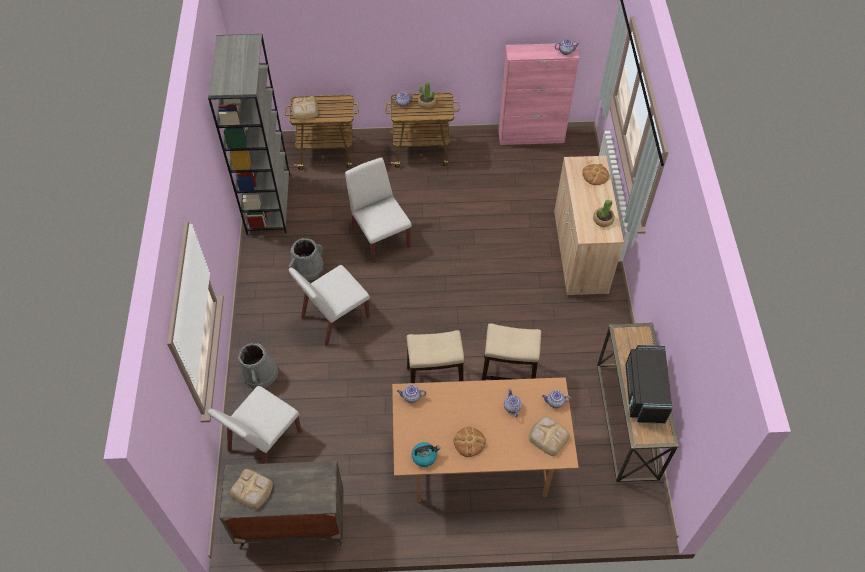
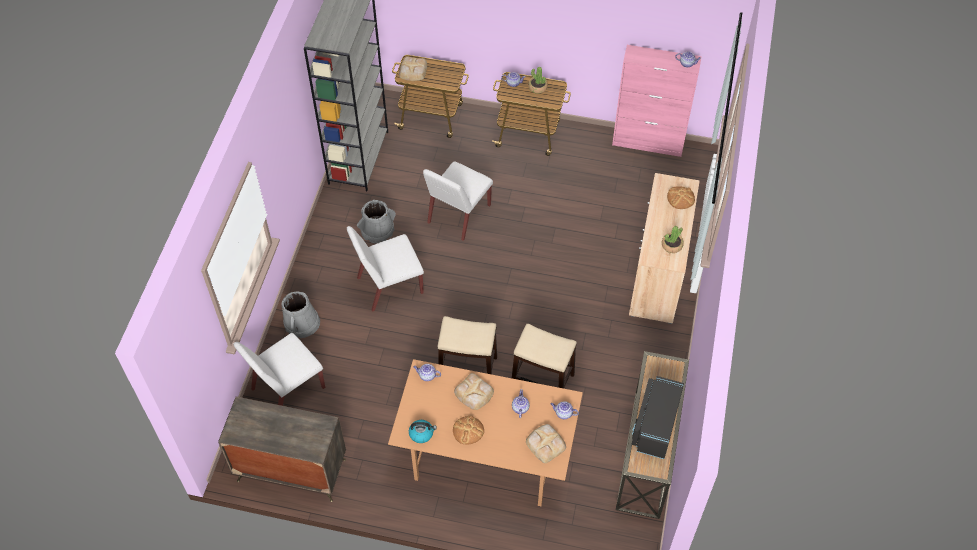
camera: 15 degrees right, 0 degrees up
(252, 490) = (254, 425): bread -> bread (474, 393)
(380, 236) = (458, 214): white chair -> white chair turned 135 degrees counterclockwise

